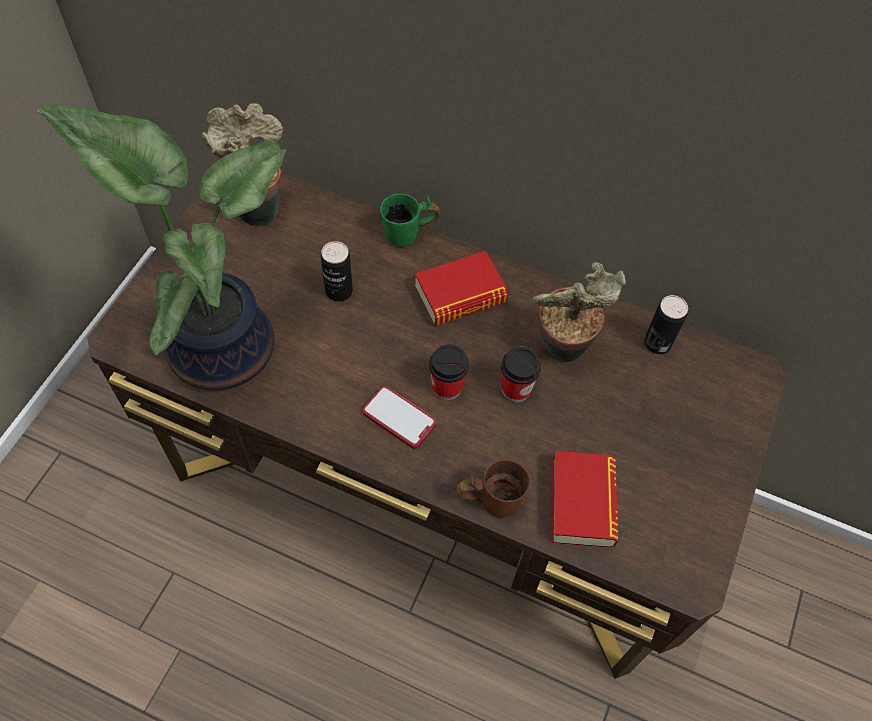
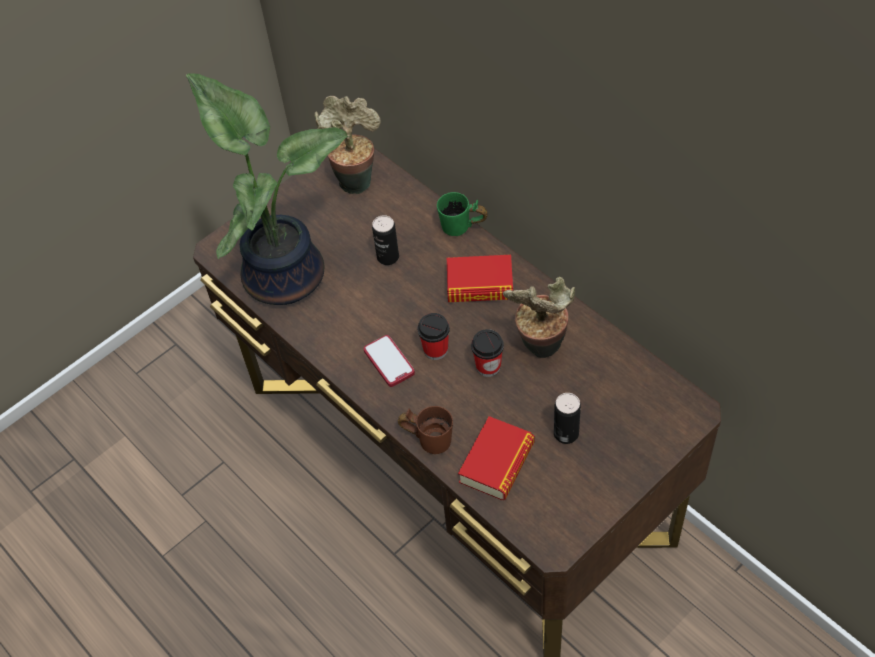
camera: 30 degrees right, 5 degrees down
(657, 343) = (622, 364): can -> can (566, 433)

